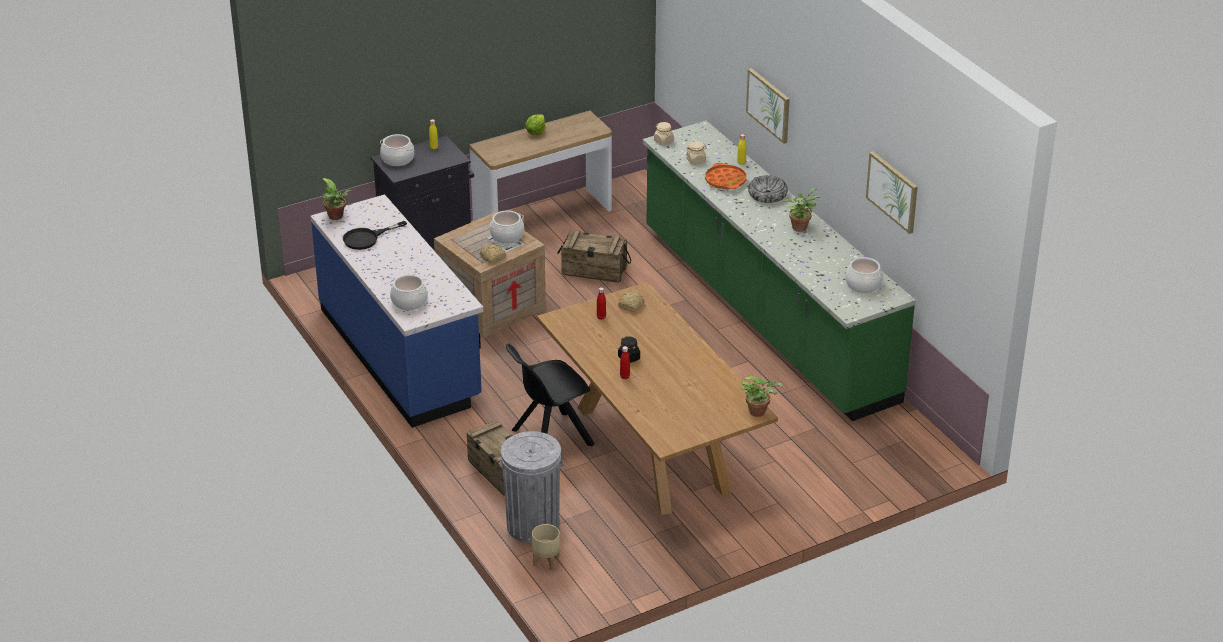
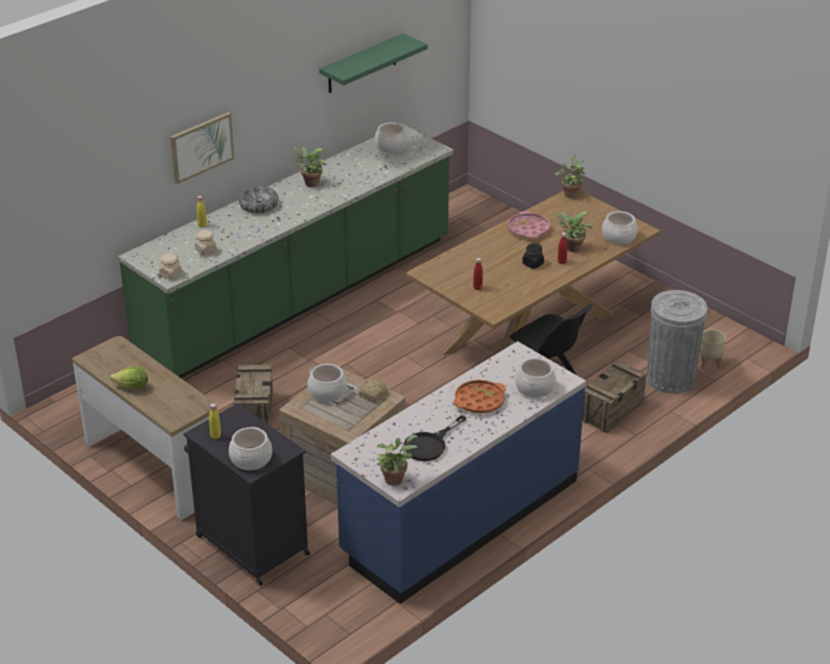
camera: 105 degrees left, 0 degrees up
(367, 238) = (430, 444): black frying pan -> black frying pan turned 90 degrees clockwise
(631, 305) = (449, 274): bread -> none
(647, 388) = (571, 248): none -> potted plant
(657, 425) = (619, 237): none -> cooking pot
(696, 368) = (528, 229): none -> pink tray
(725, 180) = (240, 230): orange tray -> orange tray (479, 401)
(893, 191) = (362, 64): picture -> green shelf

